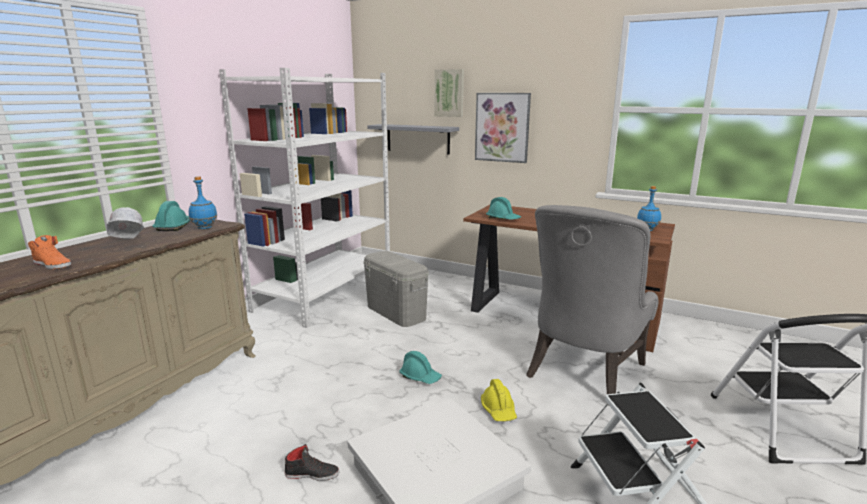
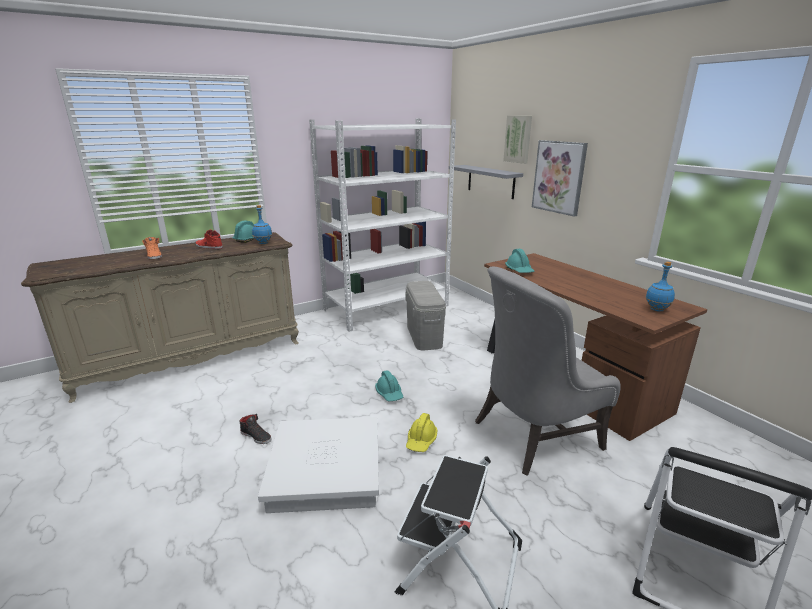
camera: 30 degrees right, 5 degrees up
(127, 242) = (208, 247): white hard hat -> red shoe

